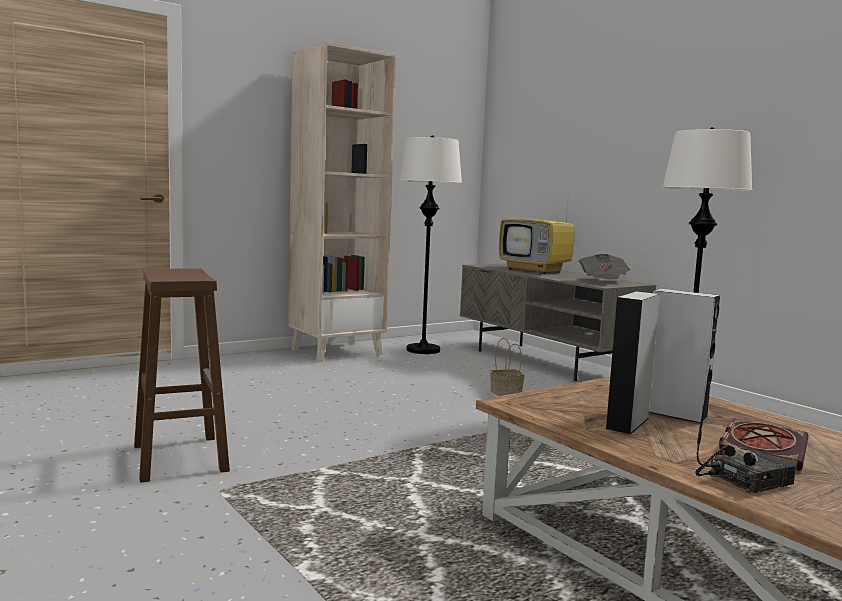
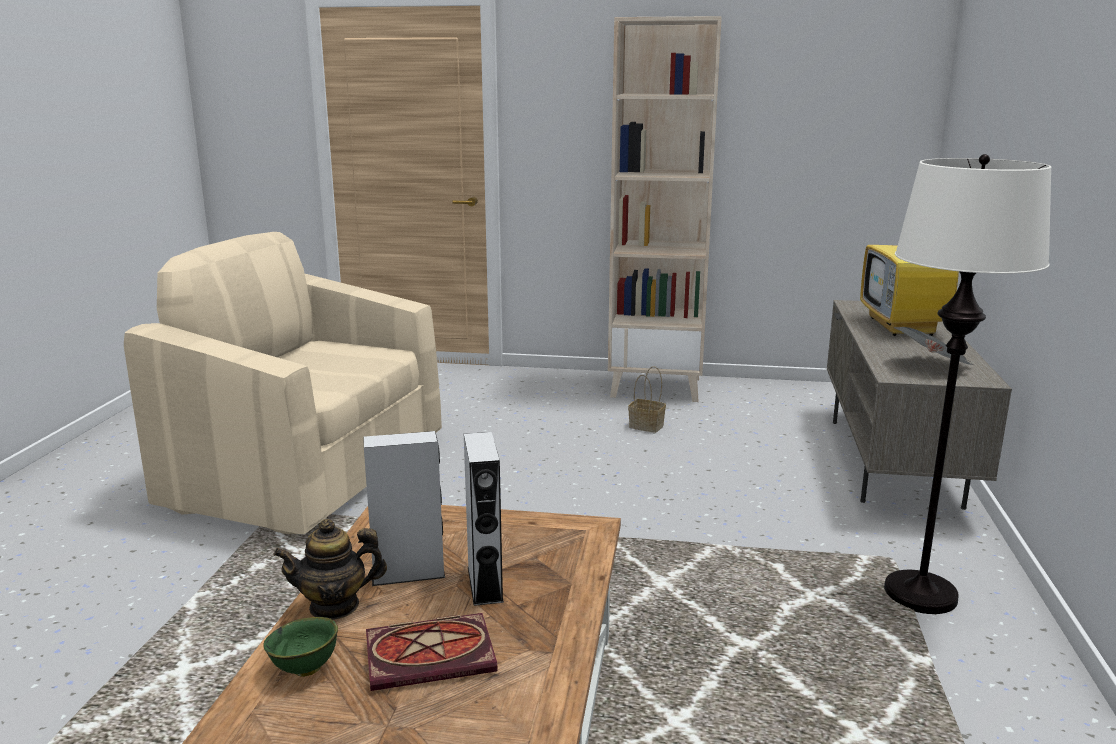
camera: 45 degrees right, 10 degrees up
(179, 457) = (310, 471): brown stool -> beige armchair
(423, 350) = (762, 406): white floor lamp -> none
(506, 392) = (727, 492): basket -> basket (647, 426)
(648, 449) = (334, 606): none -> teapot
(743, 479) = (304, 670): radio -> green bowl

